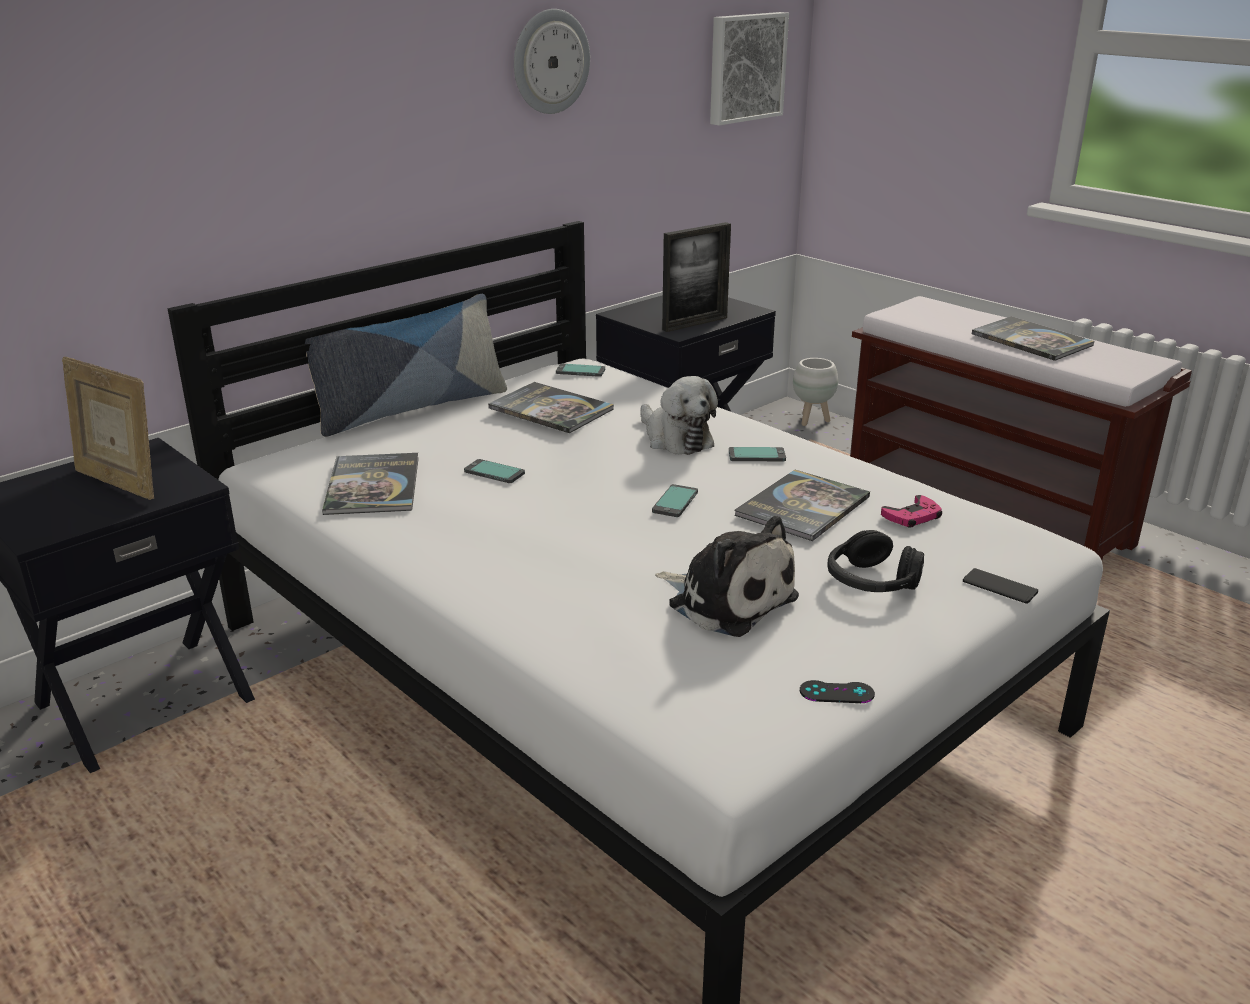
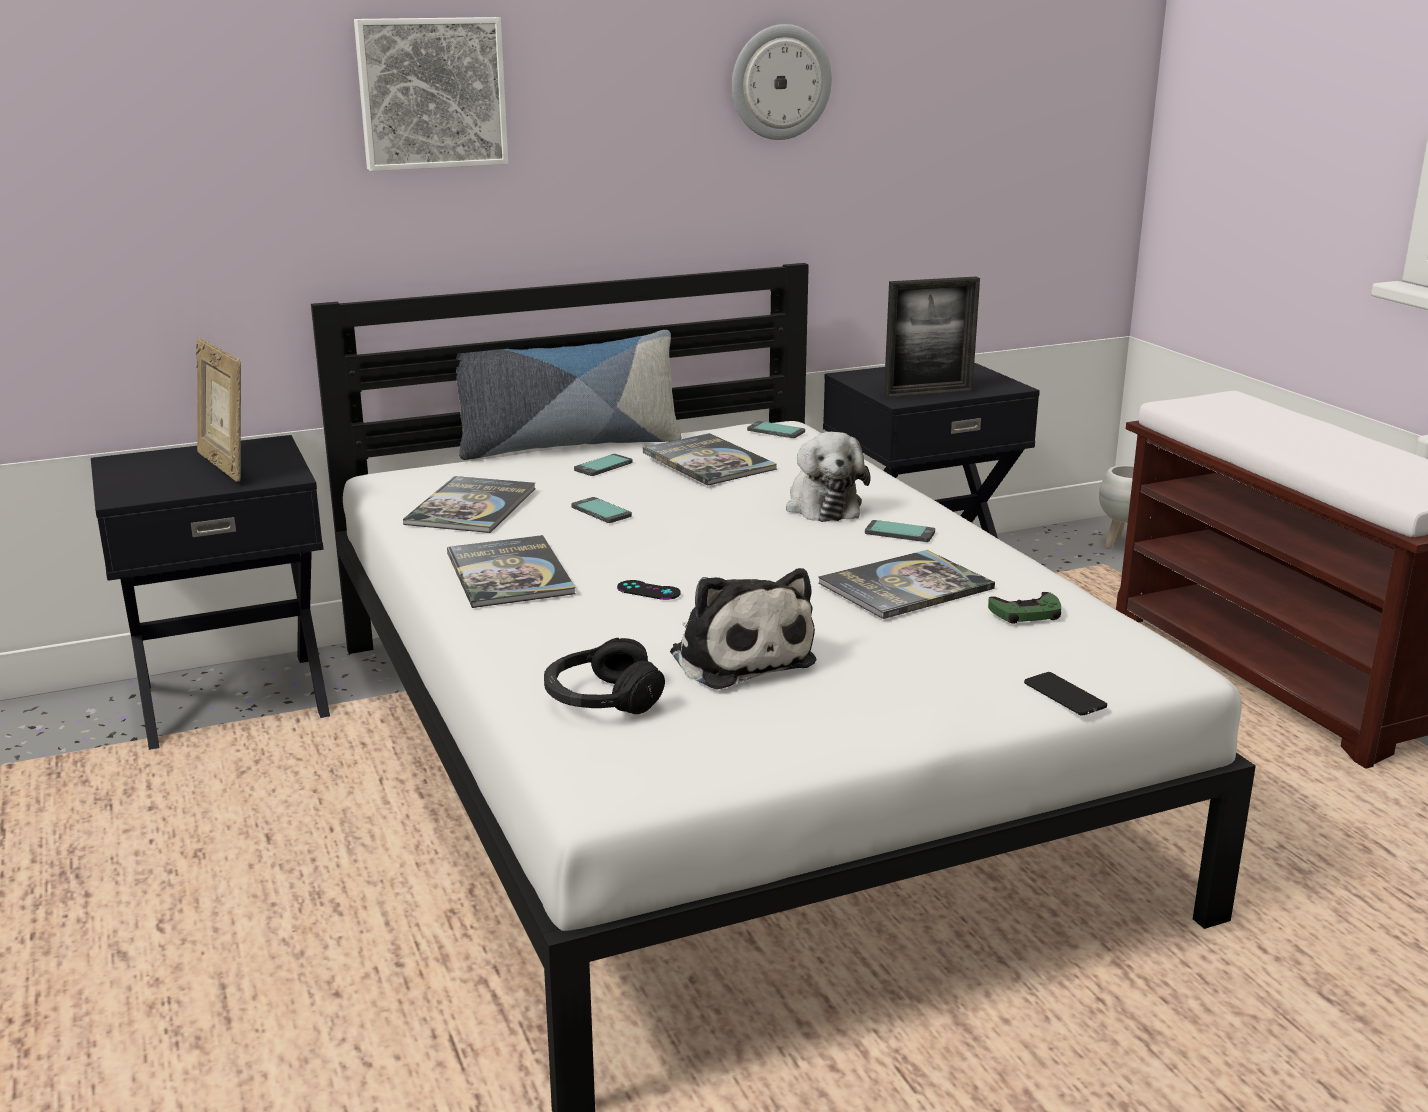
camera: 20 degrees right, 5 degrees down
(675, 502) = (765, 562): phone -> phone (603, 466)
(745, 67) = (1053, 102): picture -> picture (431, 93)
(836, 692) = (776, 755): black game controller -> black game controller (648, 590)
(871, 582) = (914, 666): black headphones -> black headphones (601, 699)
(912, 516) = (1026, 614): pink game controller -> green game controller
(1031, 340) = (1333, 449): book -> book (509, 574)

